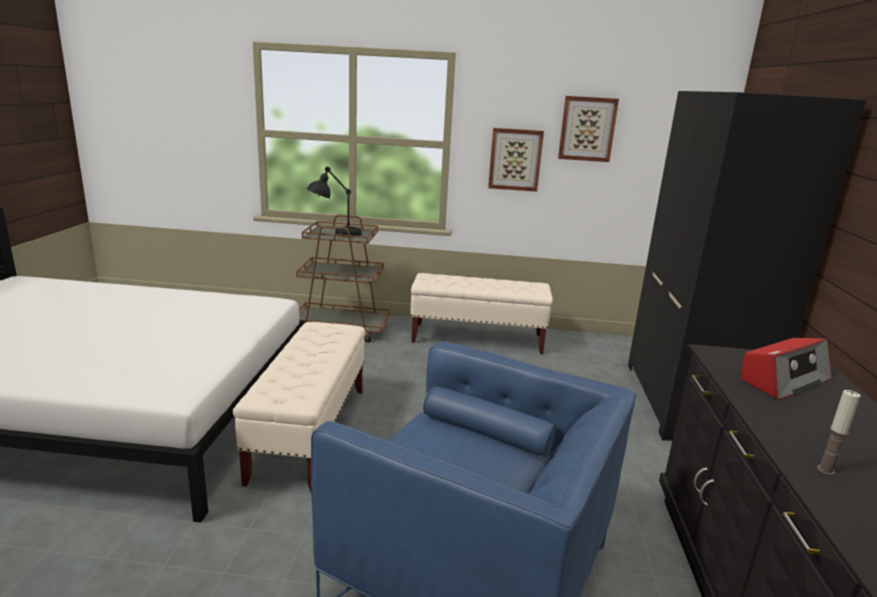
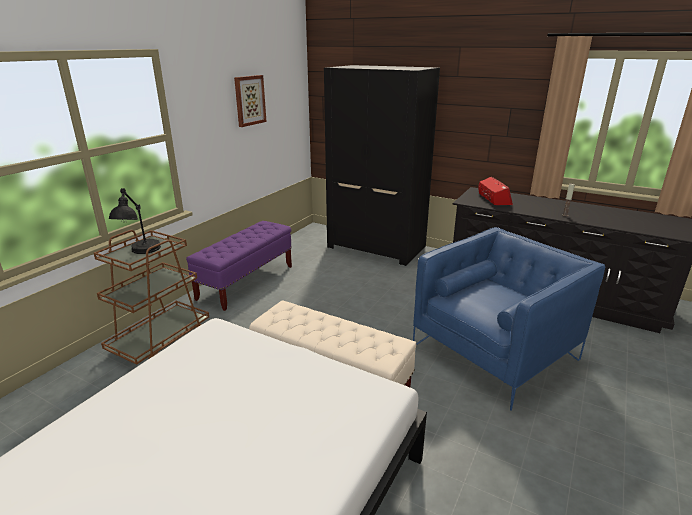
camera: 65 degrees left, 5 degrees up
(477, 339) = (246, 282): beige bench -> purple bench
(515, 159) = (215, 135): picture -> none

